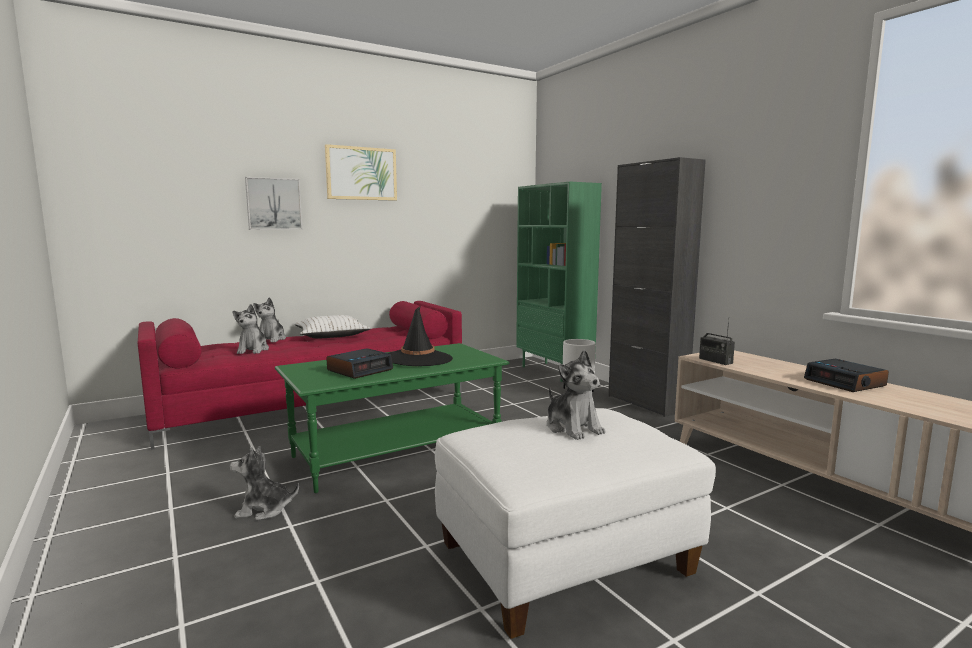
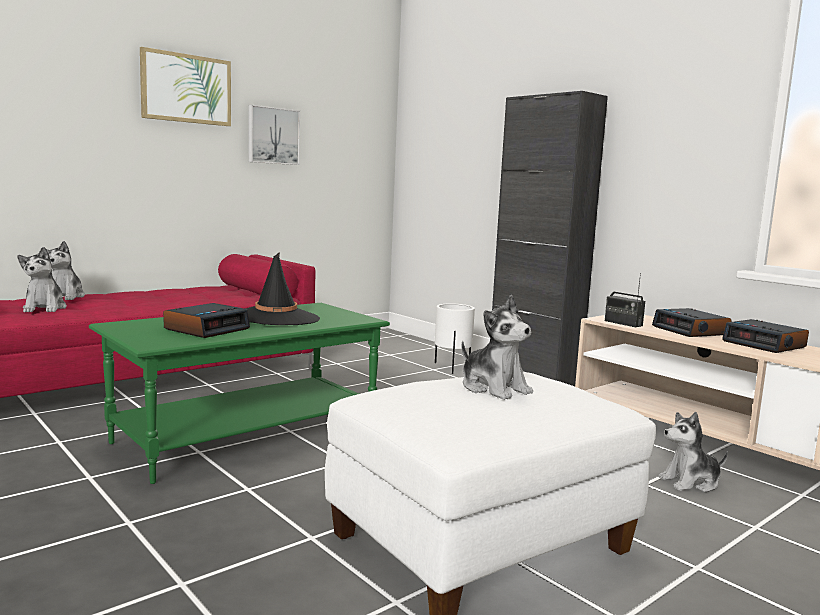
camera: 10 degrees left, 0 degrees up
(264, 510) = (87, 505): plush toy -> plush toy (691, 482)
(273, 204) = (70, 119): picture -> picture (273, 136)
(331, 335) = (146, 294): white pillow -> none
(554, 372) = (419, 345): green bookcase -> none
(777, 368) = (691, 330): none -> alarm clock

